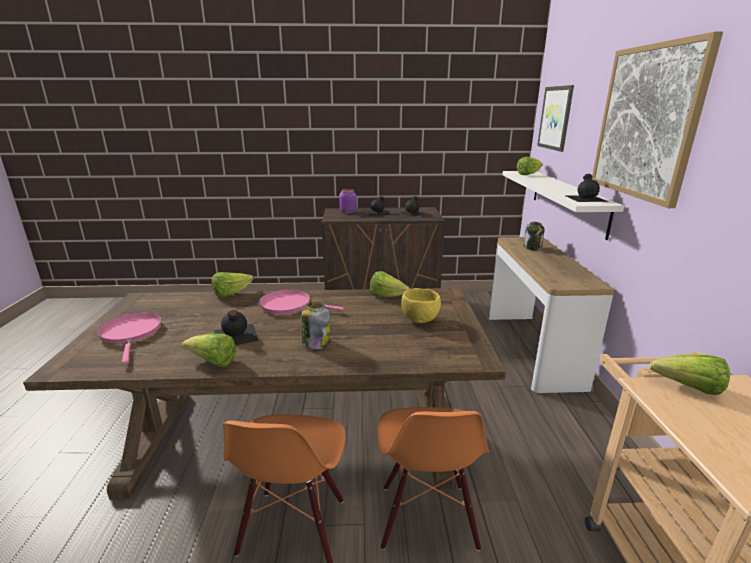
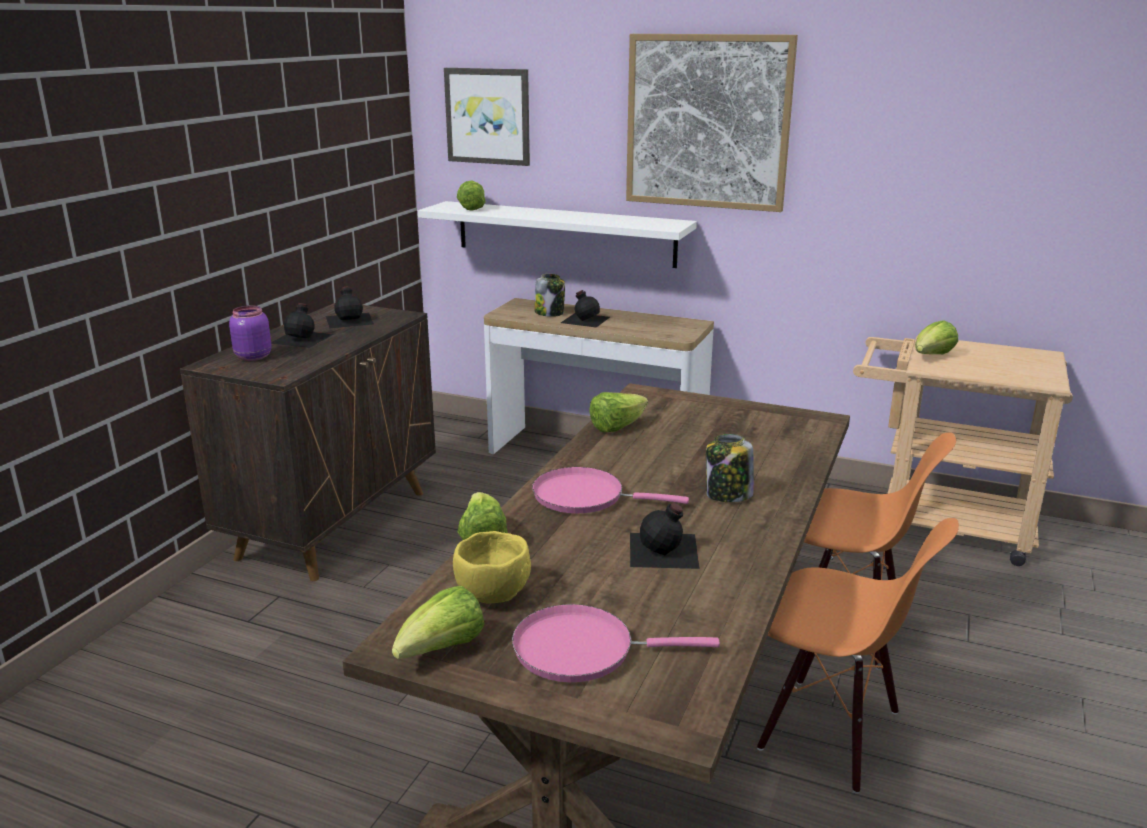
camera: 65 degrees left, 0 degrees up
(213, 362) = (742, 573): lettuce -> lettuce (442, 650)
(289, 305) = (585, 497): pink frying pan -> pink frying pan turned 60 degrees clockwise
(419, 319) = (707, 424): yellow bowl -> yellow bowl (493, 595)
(586, 198) = (649, 222): black bottle -> black bottle (585, 319)

